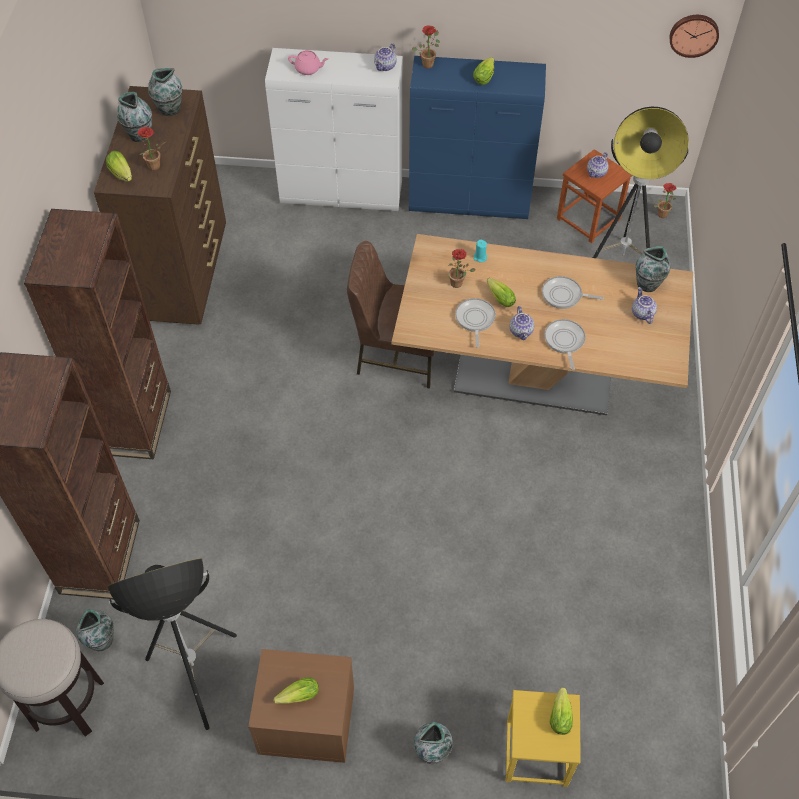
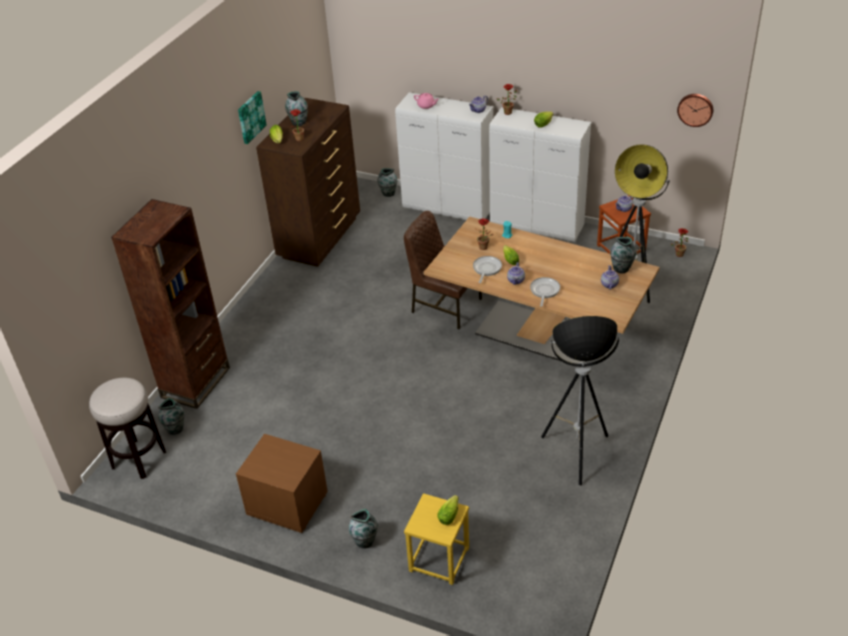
camera: 20 degrees right, 15 degrees down
(78, 152) = (250, 117): none -> picture
(135, 422) = (251, 313): brown bookcase -> none
(169, 109) = (323, 112): vase -> vase (388, 193)
(197, 677) = (226, 462): floor lamp -> floor lamp (576, 454)
(296, 696) = (274, 464): lettuce -> none
(470, 201) = (537, 226): blue cabinet -> white cabinet
(564, 295) = (557, 265): frying pan -> none

